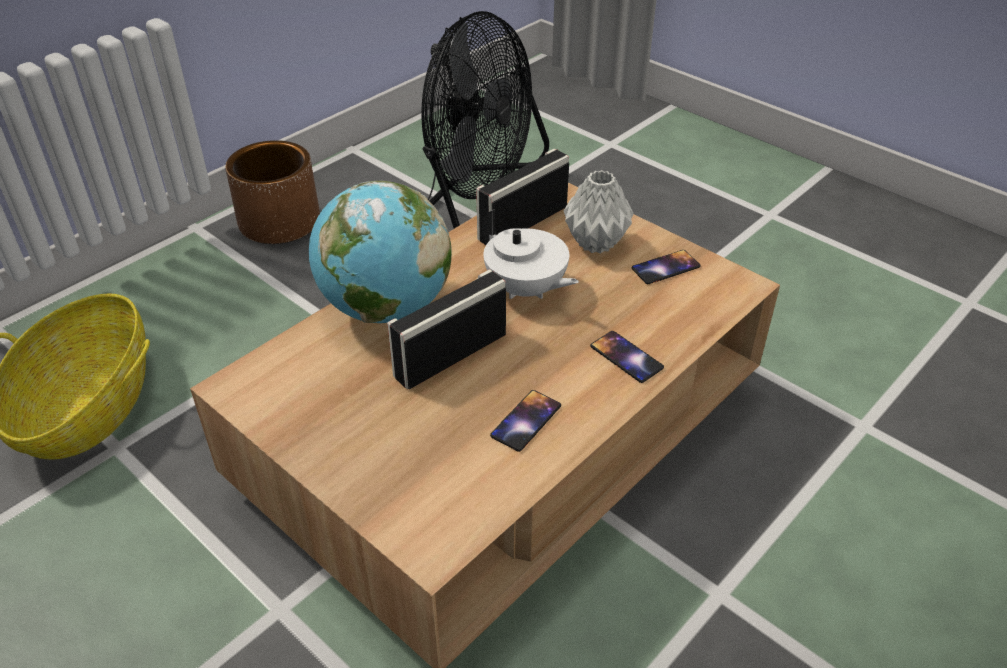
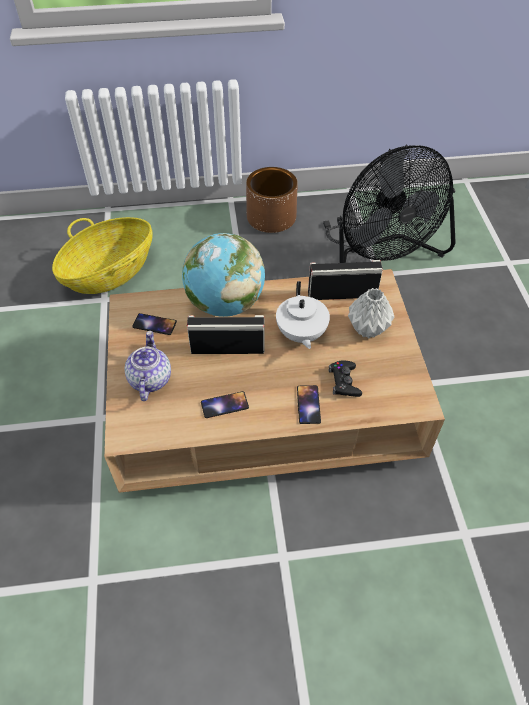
camera: 40 degrees right, 10 degrees up
(384, 455) = (149, 379): none -> teapot
(636, 310) = (344, 382): none -> black game controller
(665, 267) = (389, 367): phone -> phone (154, 324)

